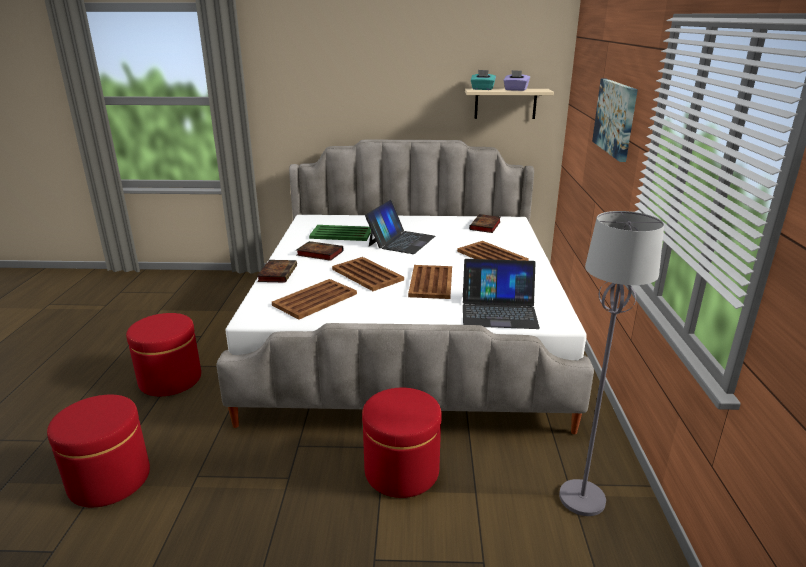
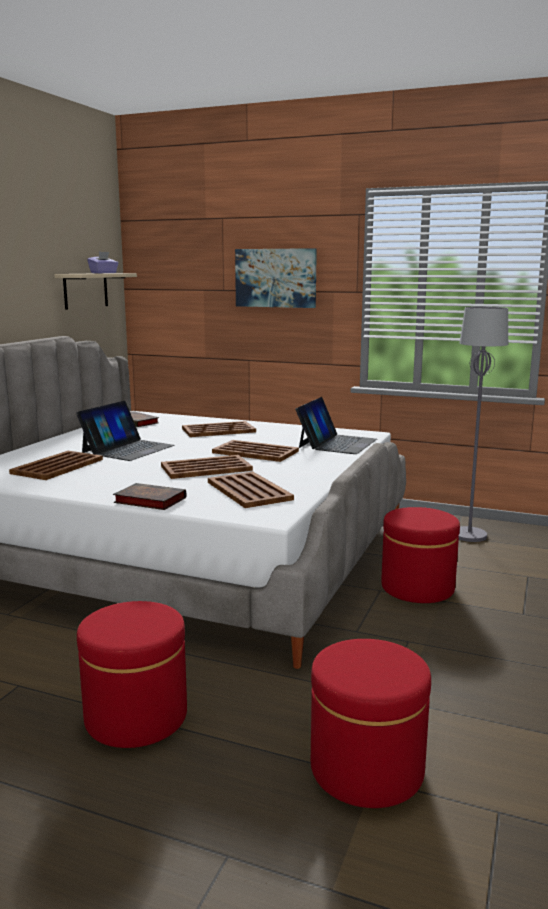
camera: 70 degrees left, 10 degrees down
(318, 253) = (109, 480): book -> none
(340, 234) = (57, 466): green tray -> brown tray
(401, 241) = (127, 449): laptop -> laptop turned 75 degrees clockwise
(482, 89) = (77, 273): turquoise tissue box -> none

